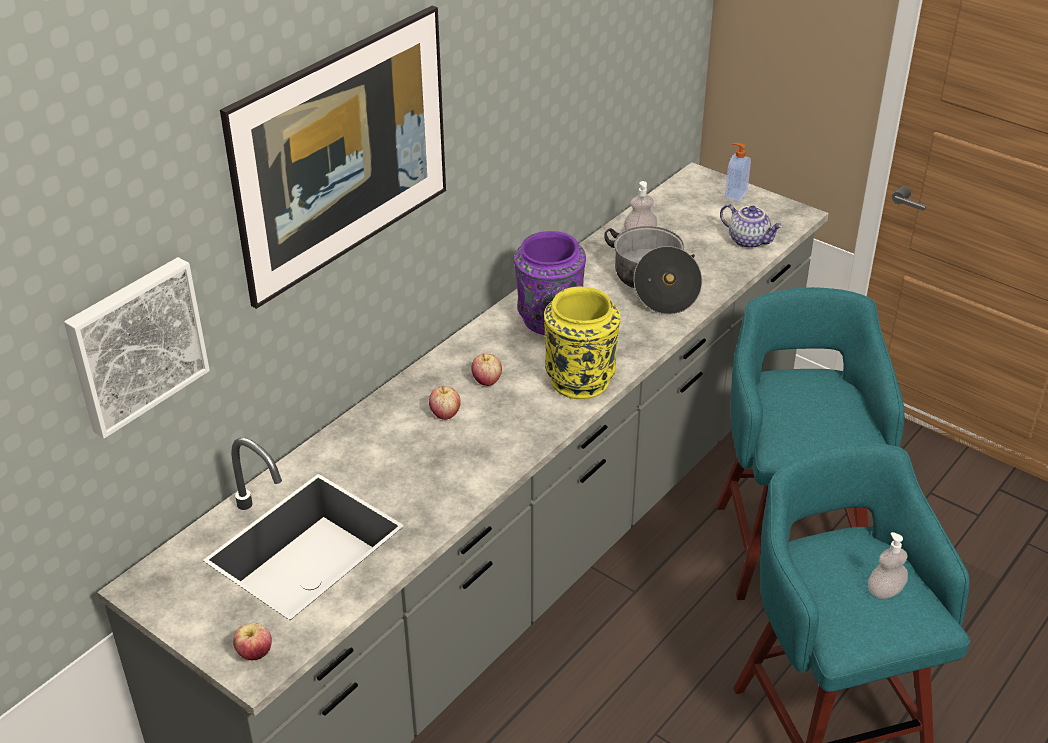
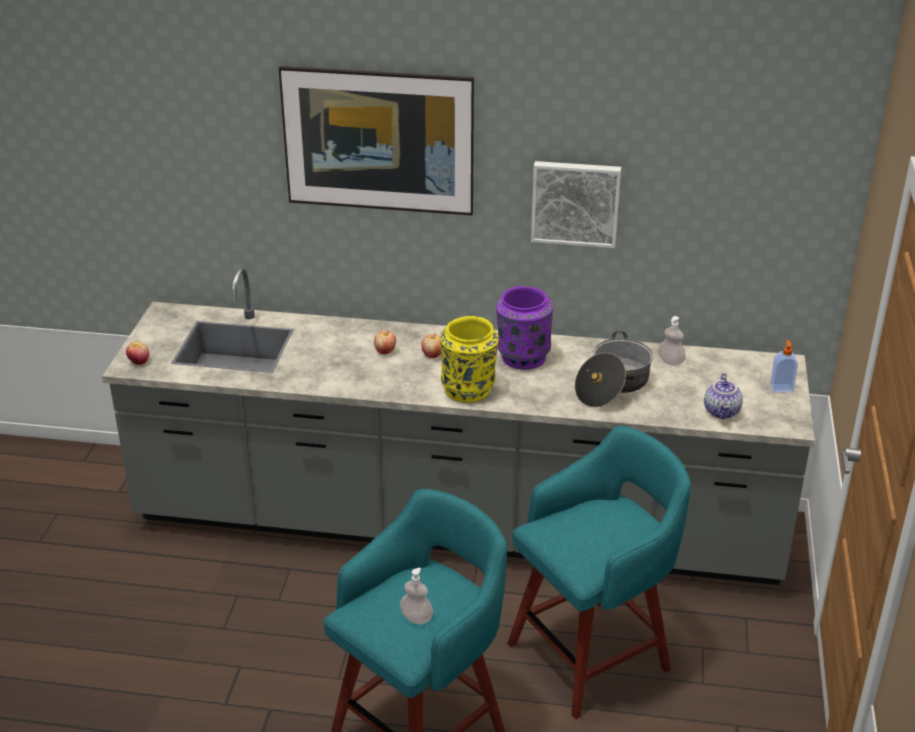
camera: 60 degrees right, 5 degrees down
(135, 344) = (203, 174): picture -> picture (575, 202)

